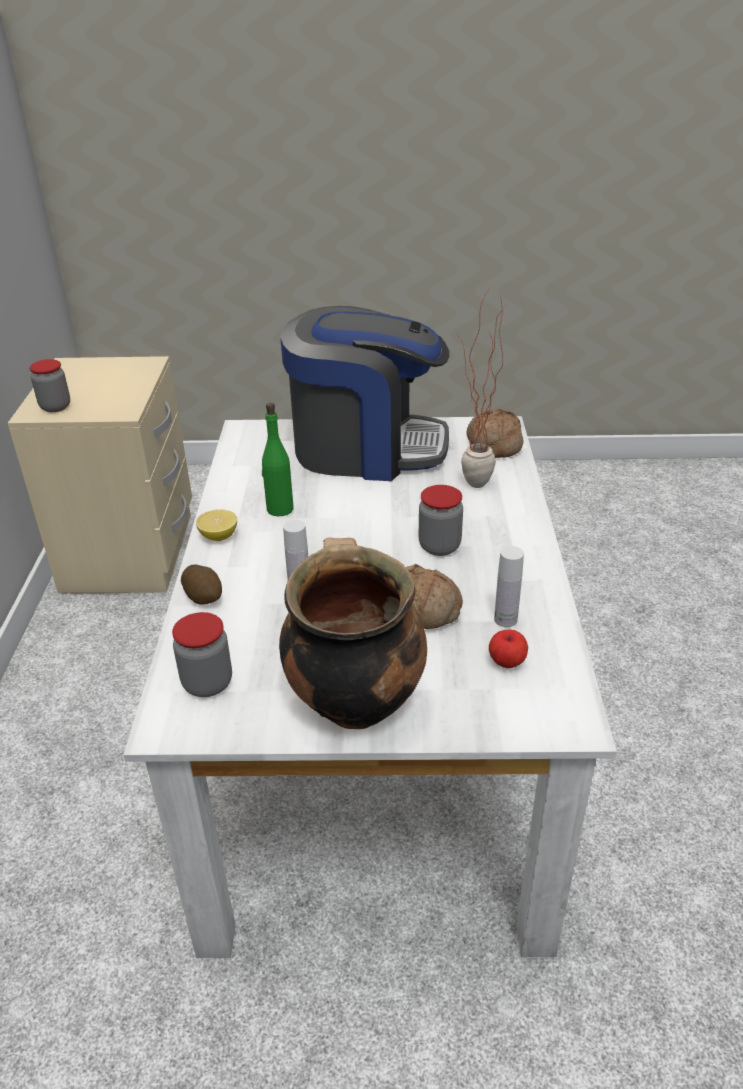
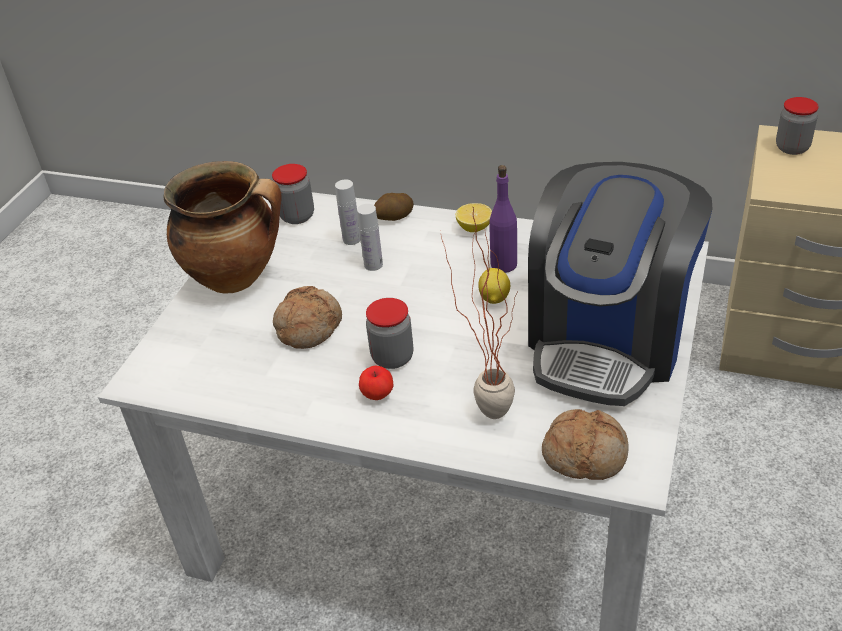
camera: 110 degrees right, 5 degrees up
(279, 509) = (504, 264): green bottle -> purple bottle
(334, 506) = (494, 298): none -> lemon
(505, 619) = (266, 375): white bottle -> white bottle (351, 239)
(507, 662) = (219, 363): apple -> apple (377, 394)

